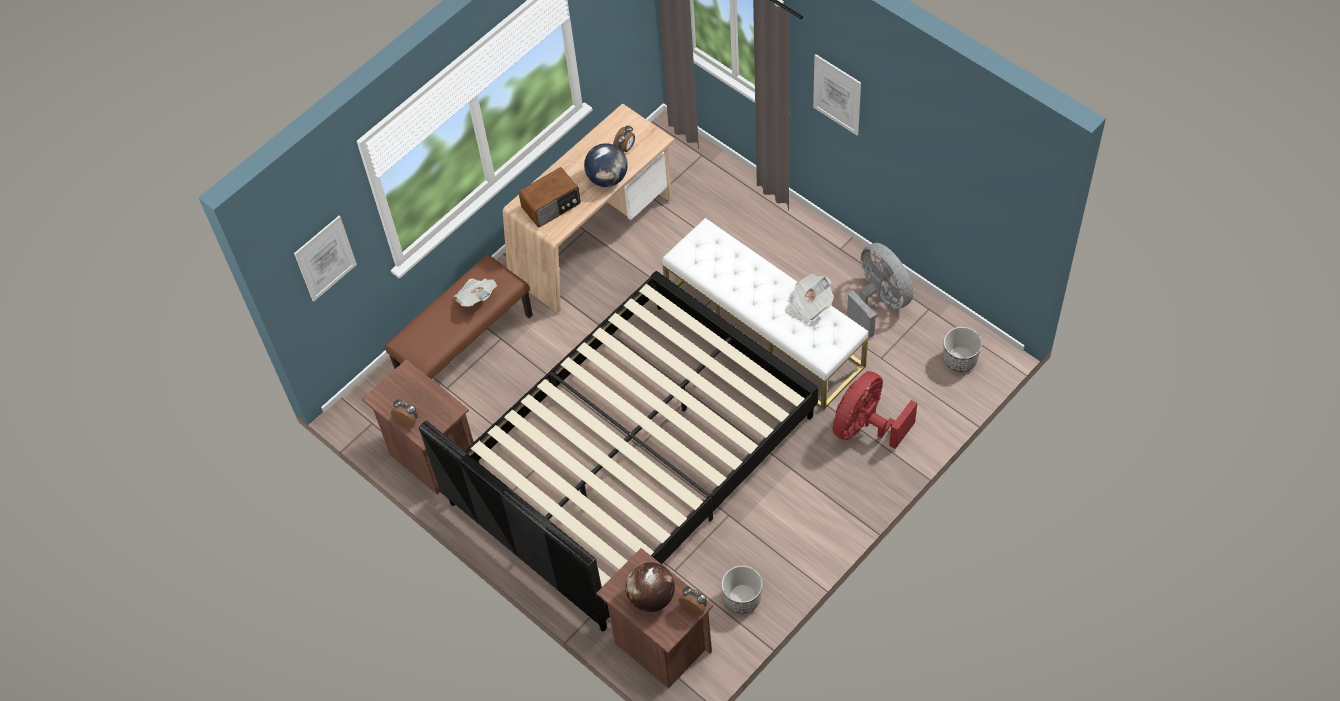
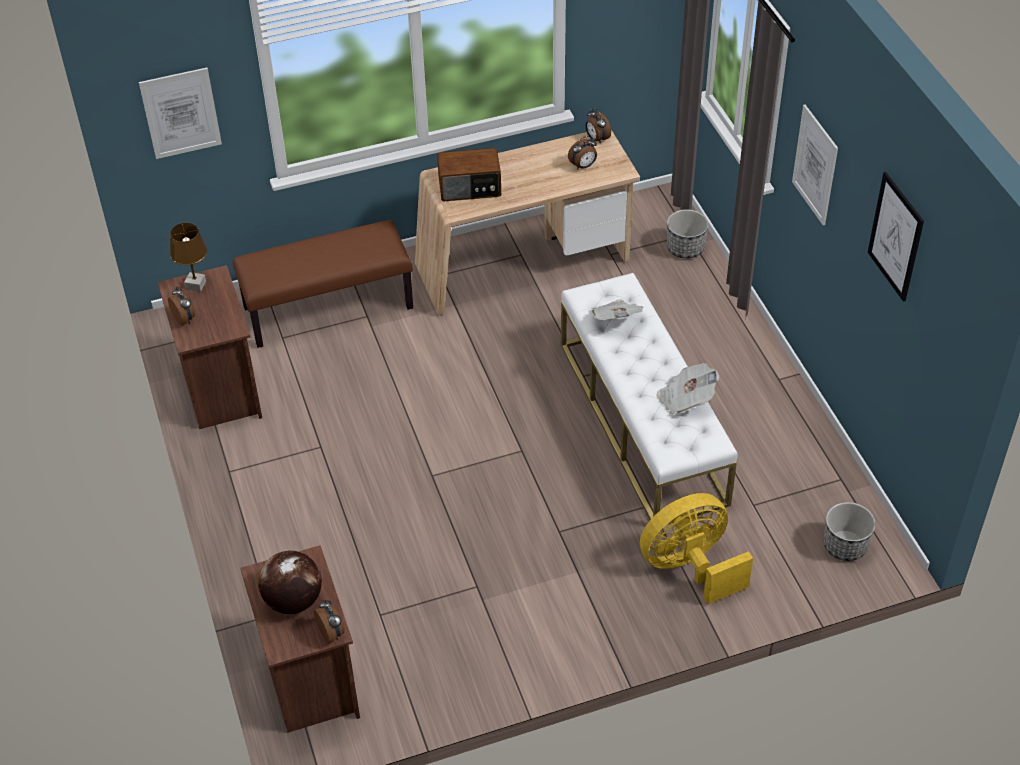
camera: 25 degrees right, 10 degrees down
(394, 387) = (195, 285): none -> brown table lamp
(476, 297) = (349, 251): newspaper -> newspaper (616, 320)
(607, 178) = (544, 185): globe -> none
(620, 119) = (596, 139): none -> alarm clock
(631, 459) = (414, 484): black bed -> none
(742, 598) = (432, 678): planter -> planter (685, 248)
(866, 427) = (690, 567): red fan -> yellow fan
(879, 302) = (788, 448): grey fan -> none
(939, 138) = (895, 236): none -> picture

